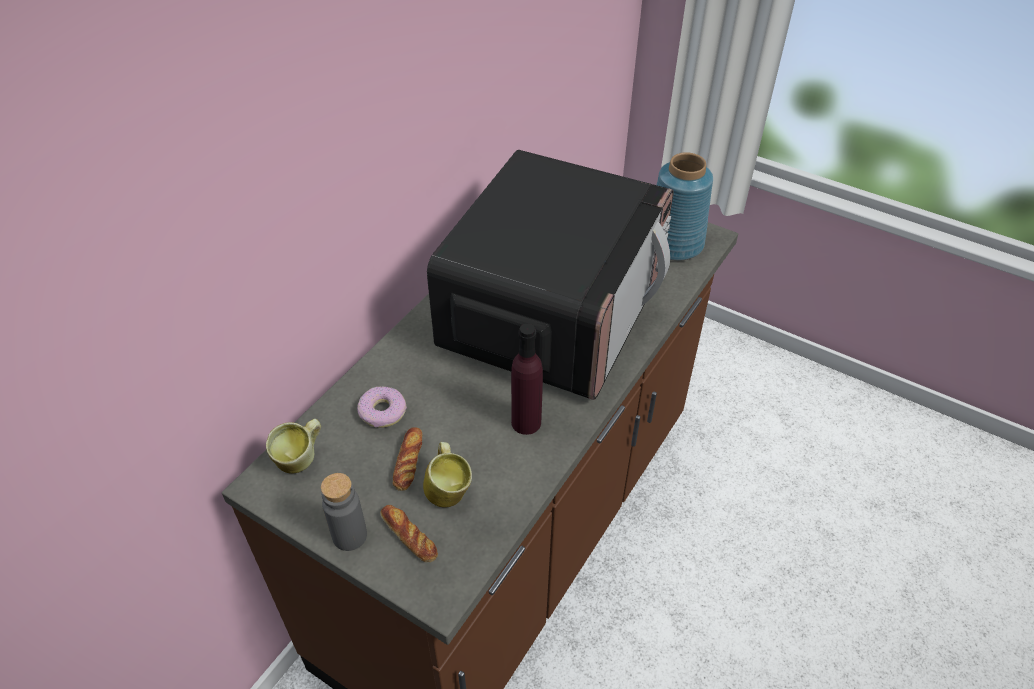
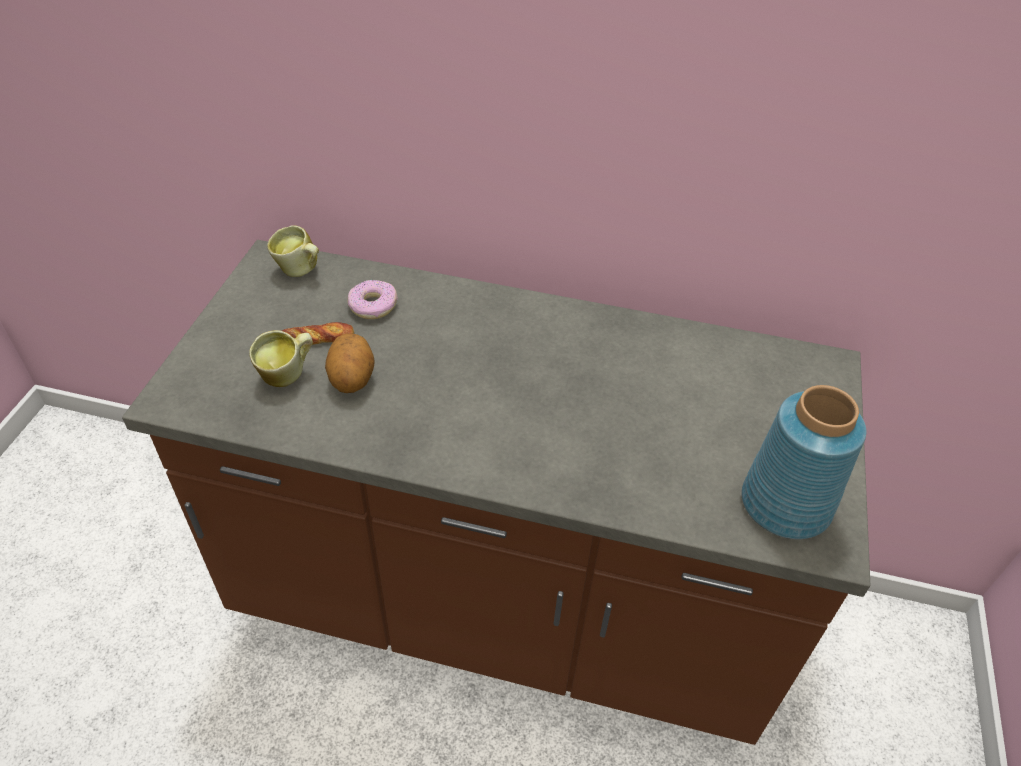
camera: 70 degrees right, 0 degrees up
(349, 535) = (222, 324): grey bottle -> none
(409, 536) = (227, 362): bread -> none
(472, 442) = (352, 379): none -> potato
(526, 422) = (393, 415): purple bottle -> none
(553, 313) = (574, 403): microwave -> none

